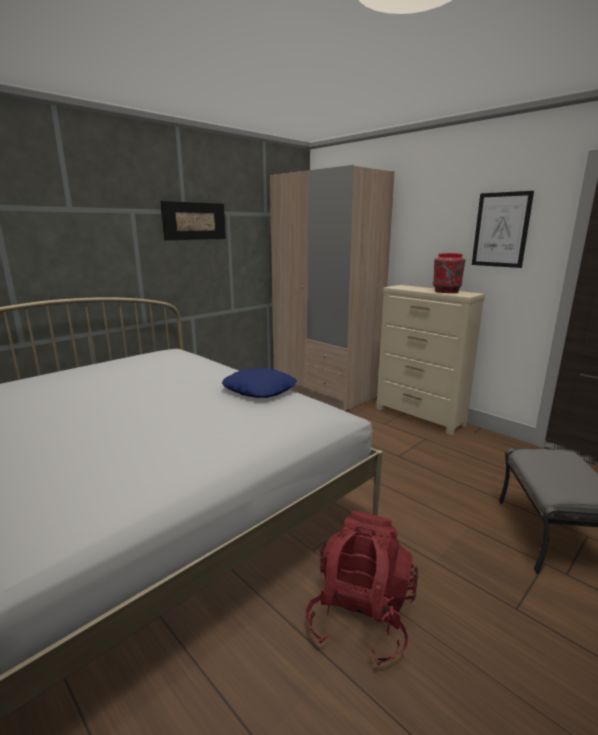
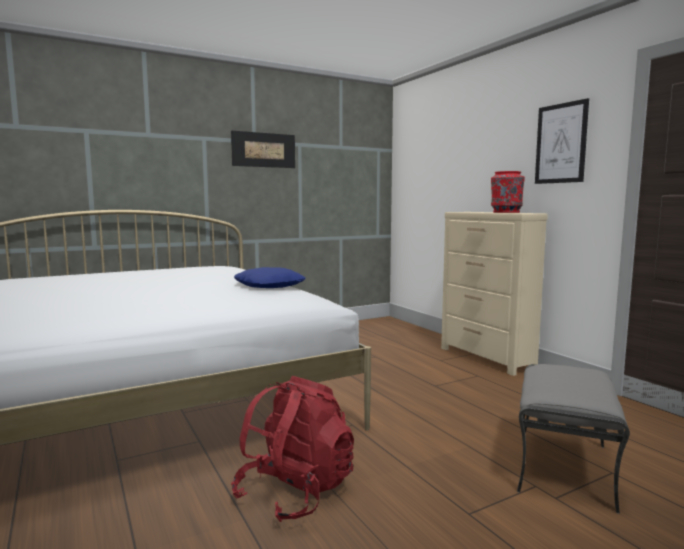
camera: 15 degrees right, 10 degrees down
(325, 390) = (396, 331): beige wardrobe -> none

